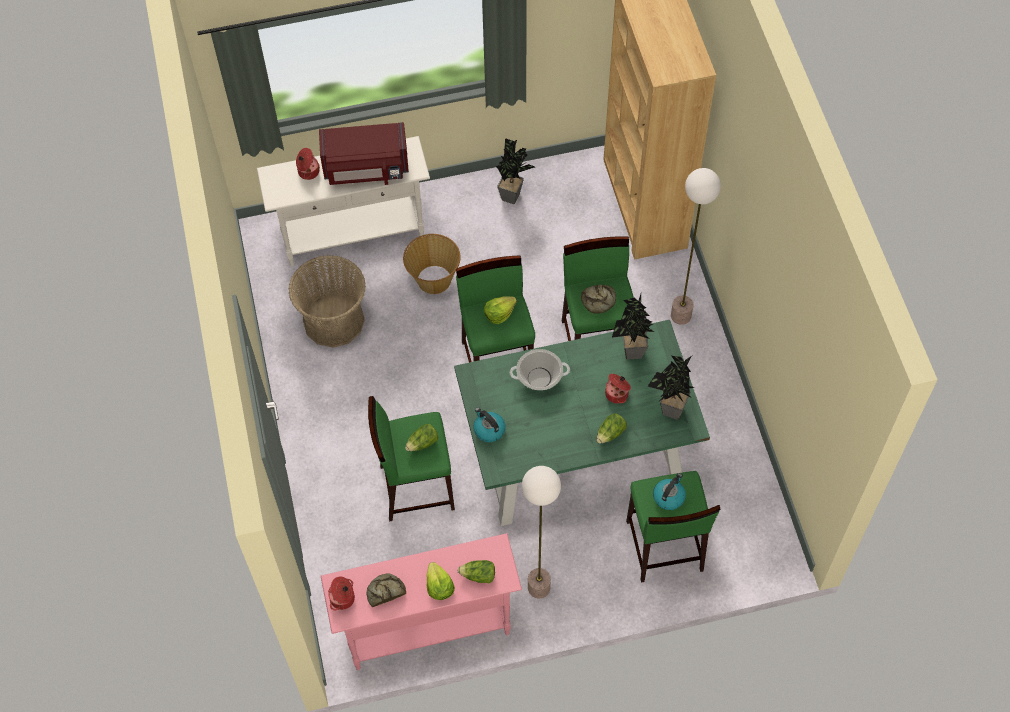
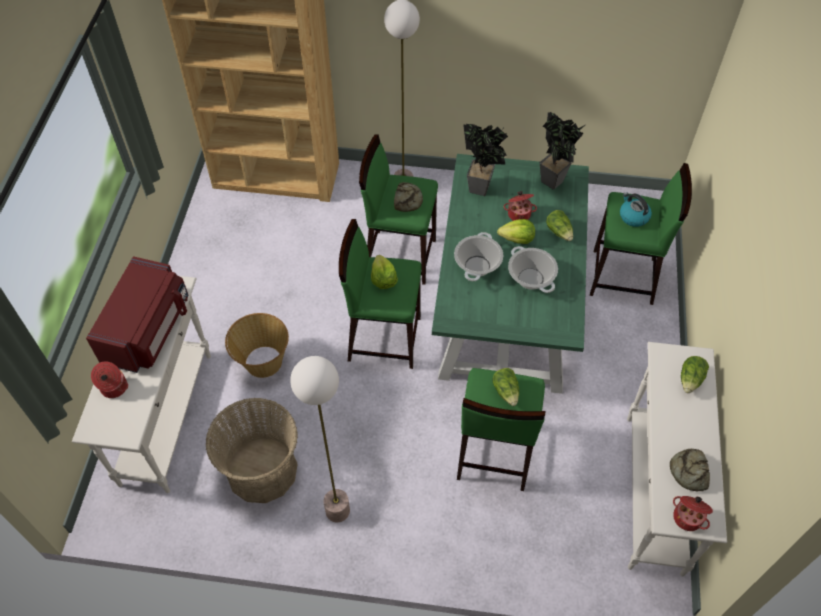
camera: 70 degrees left, 5 degrees down
(427, 628) = (653, 493): pink console table -> white console table
(439, 586) = (695, 419): lettuce -> lettuce (517, 239)
(488, 430) = (519, 324): kettle -> none
(513, 194) = (206, 266): potted plant -> none
(538, 587) = (636, 384): floor lamp -> floor lamp (337, 511)
(544, 425) = (531, 278): none -> cooking pot

